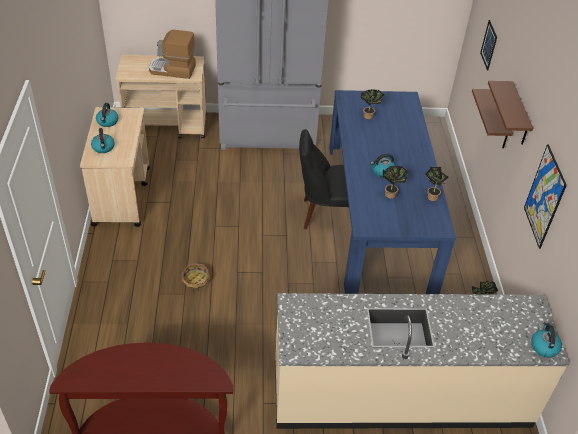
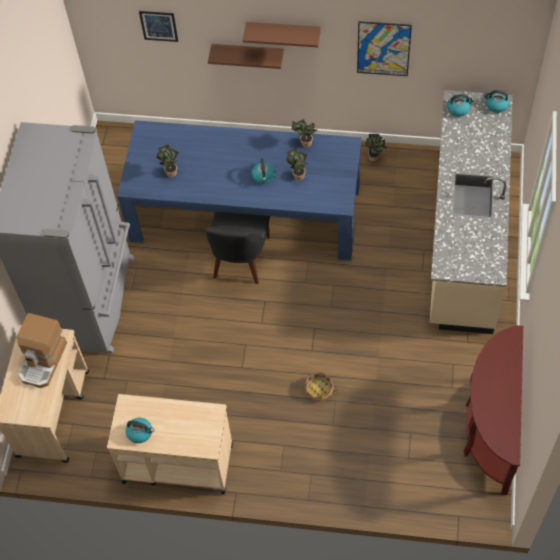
camera: 75 degrees left, 15 degrees up
(103, 148) = (189, 435): kettle -> kettle (458, 109)

